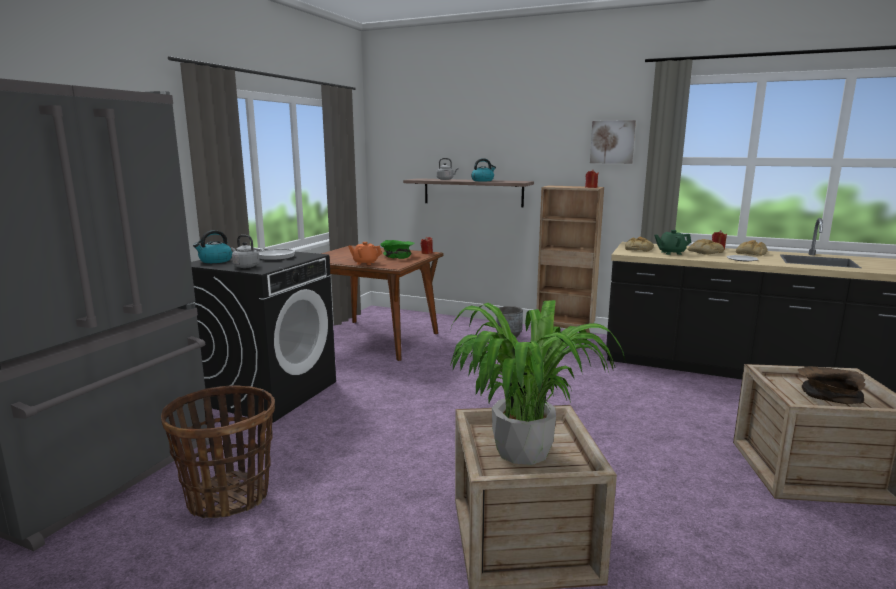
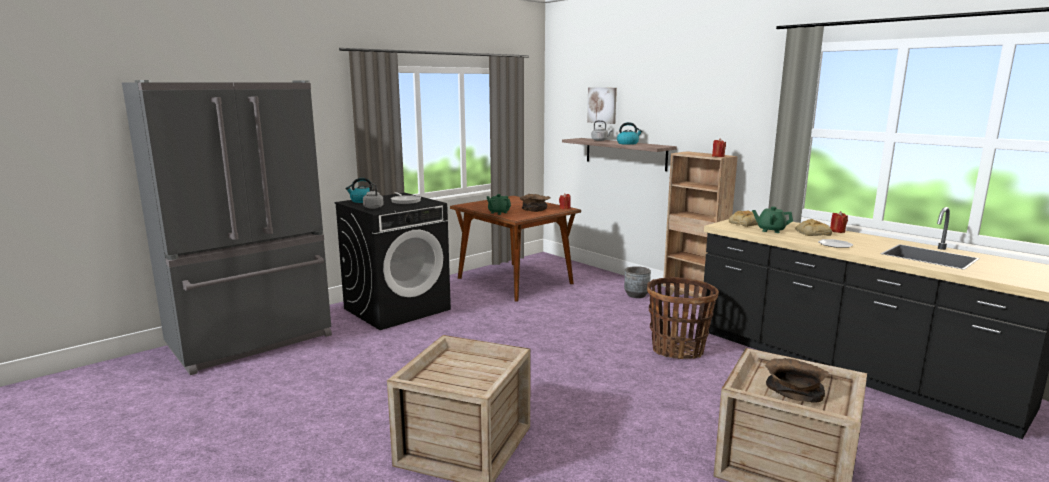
camera: 25 degrees right, 0 degrees up
(229, 497) = (310, 371): basket -> basket (677, 350)
(365, 263) = (498, 212): orange teapot -> green teapot
(398, 256) = (535, 209): green bowl -> brown bowl
(521, 451) = (456, 372): potted plant -> none
(612, 142) = (749, 110): picture -> picture (602, 105)
(751, 253) = (865, 240): bread -> none

